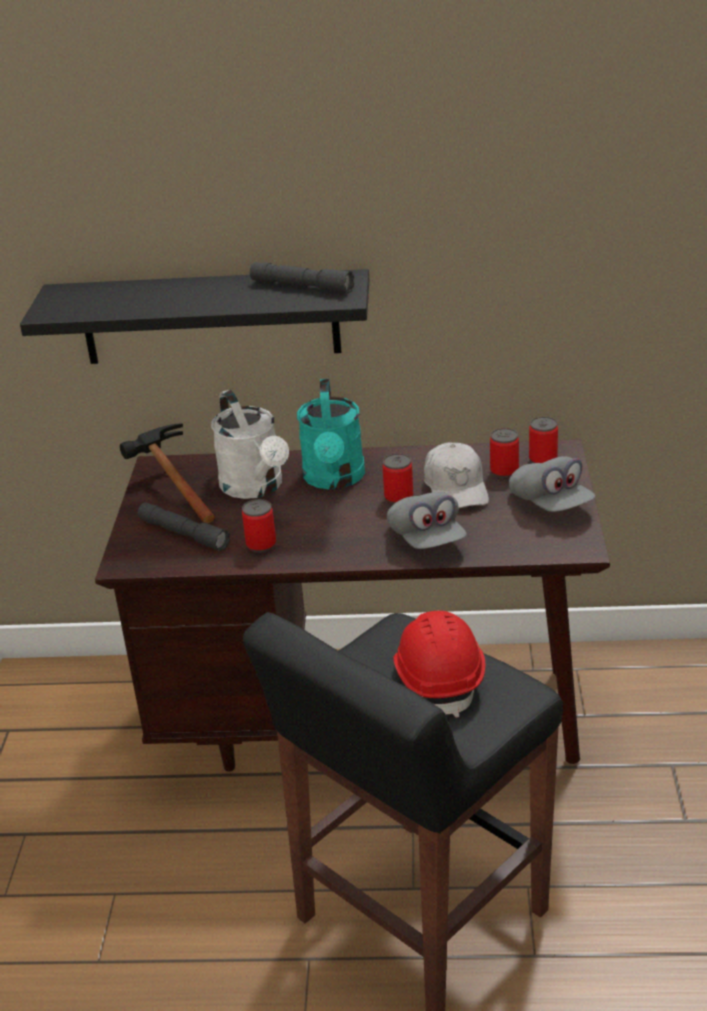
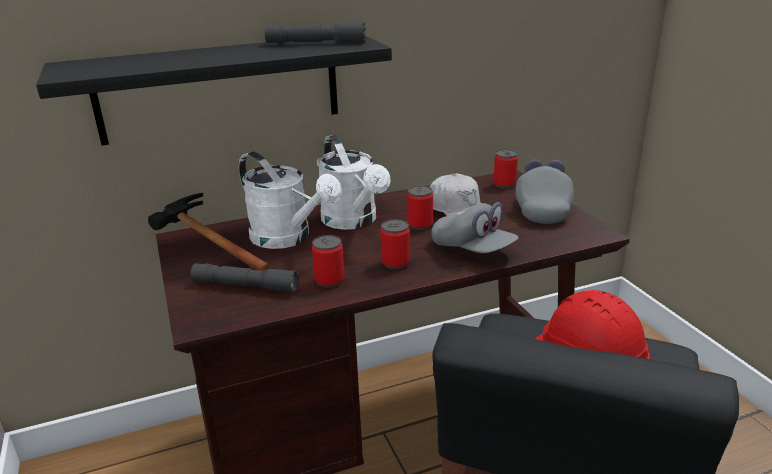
camera: 25 degrees left, 5 degrees down
(334, 479) = (354, 221): turquoise watering can -> white watering can
(504, 471) = (484, 195): can -> can (395, 263)
(551, 504) = (542, 209): grey cap -> grey cap turned 120 degrees counterclockwise

